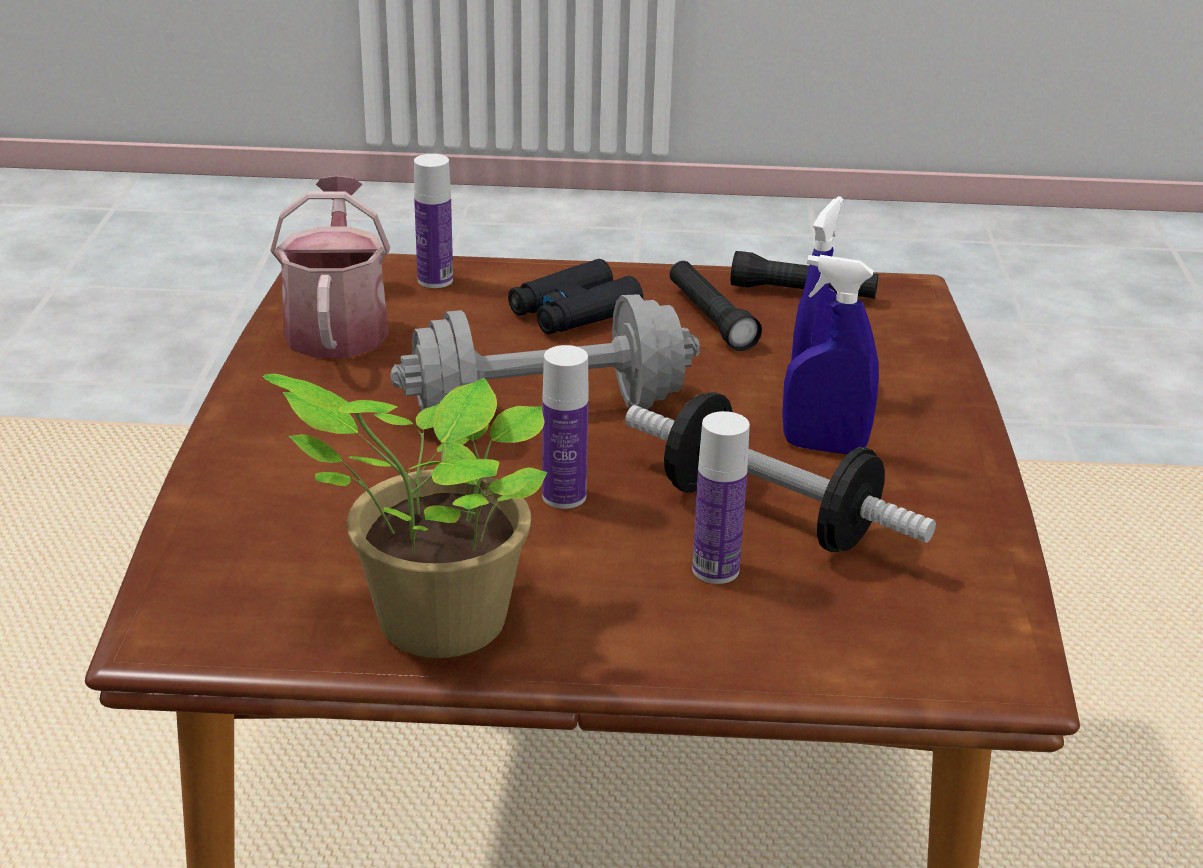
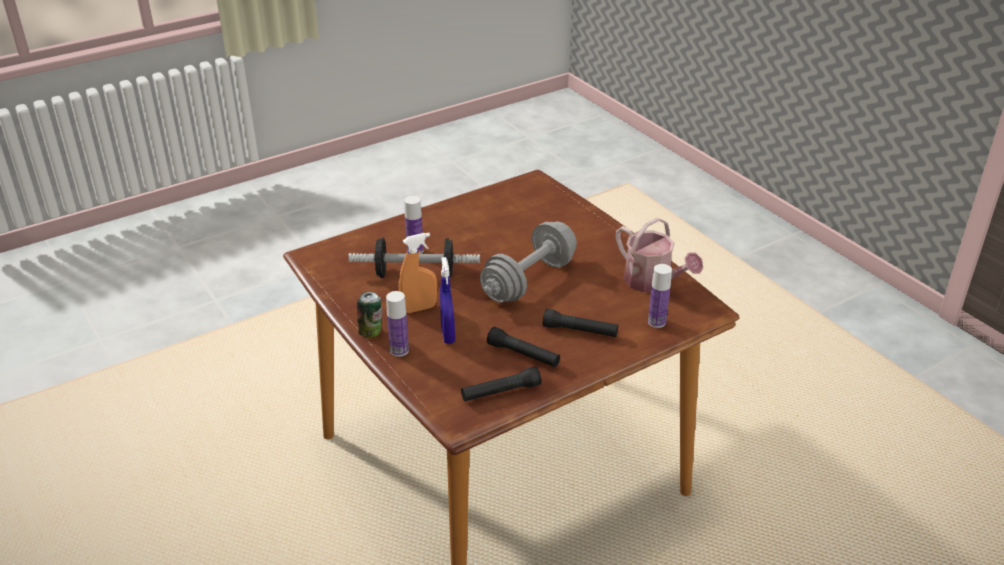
camera: 145 degrees right, 5 degrees up
(431, 623) = (475, 207): potted plant -> none
(564, 496) = (485, 253): bottle -> bottle (399, 350)
(574, 313) = (580, 331): black binoculars -> black flashlight
(824, 447) = (419, 308): blue spray bottle -> orange spray bottle
(957, 443) = (371, 332): none -> can

